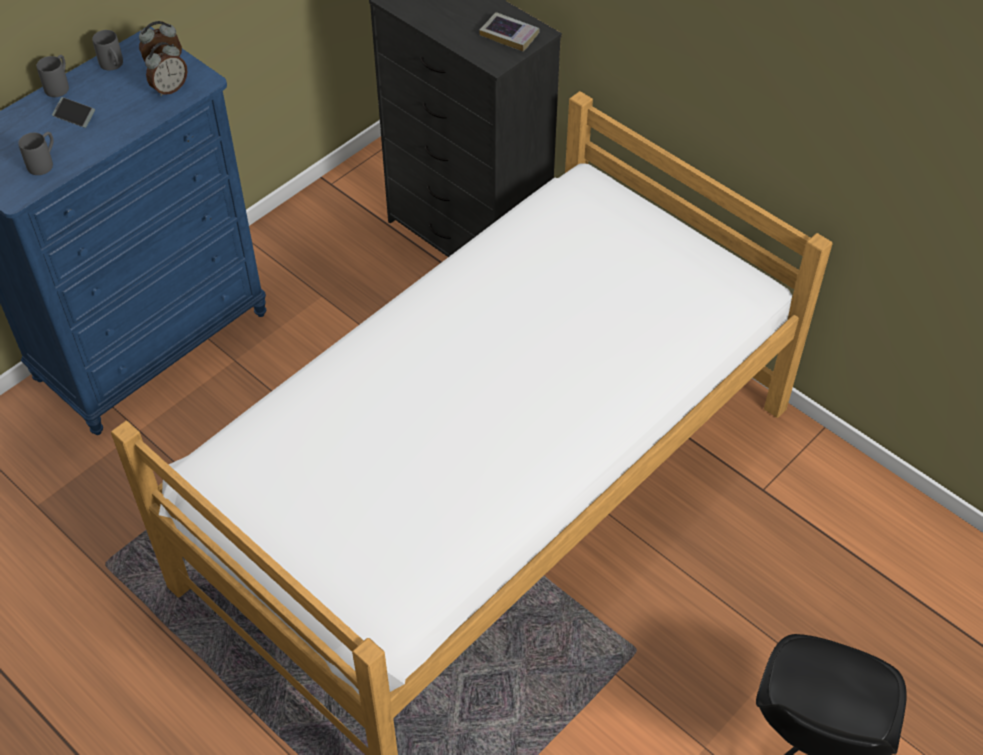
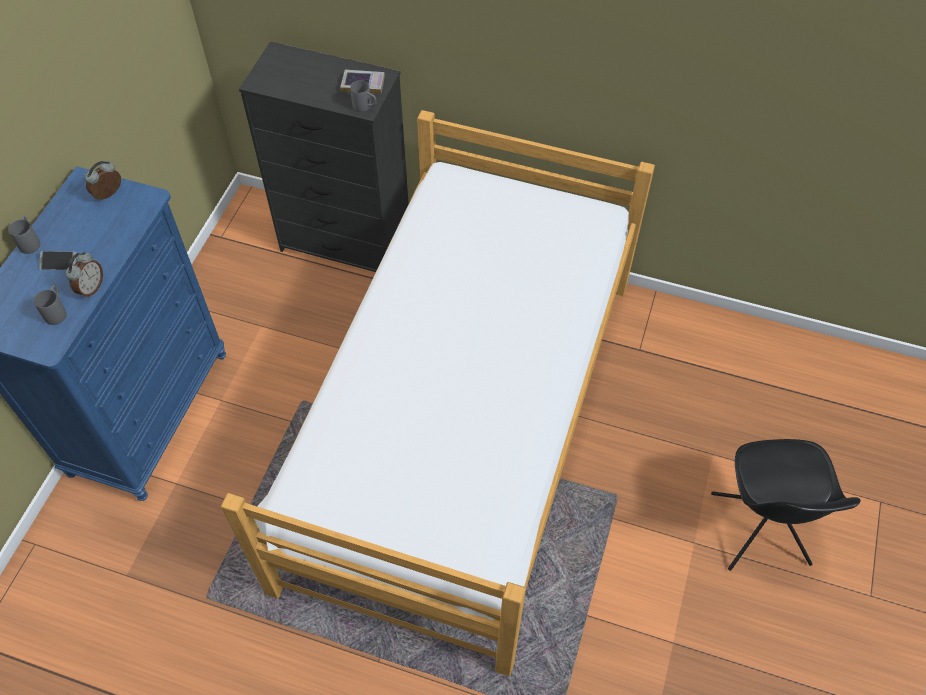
camera: 25 degrees left, 5 degrees up
(113, 66) = (67, 210): grey mug -> grey mug (365, 107)
(169, 88) = (126, 213): alarm clock -> alarm clock (91, 288)

